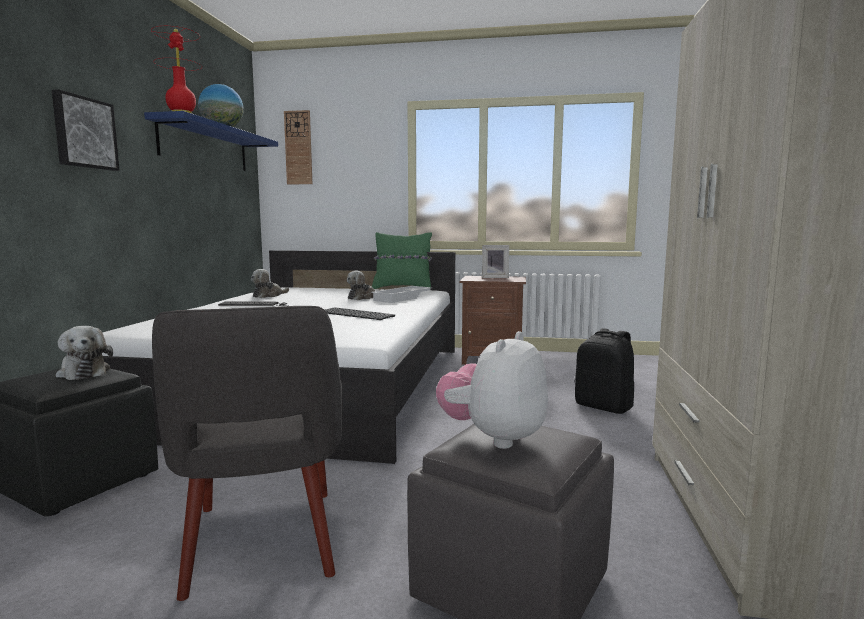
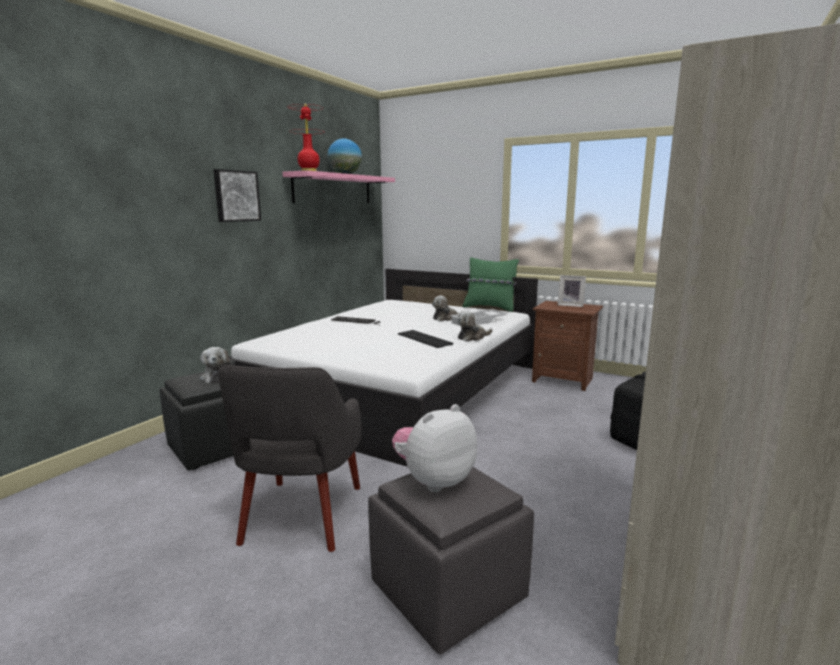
camera: 20 degrees right, 5 degrees up
(205, 147) = (333, 189): blue shelf -> pink shelf
(268, 296) = (374, 311): plush toy -> plush toy (473, 337)
(298, 148) = (412, 181): wall clock -> none

